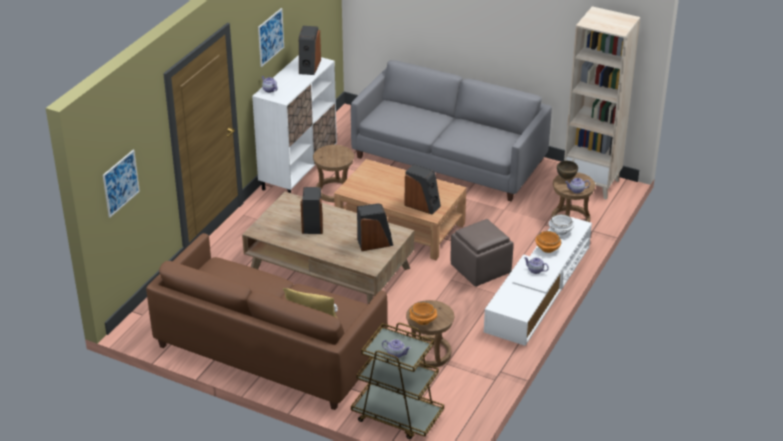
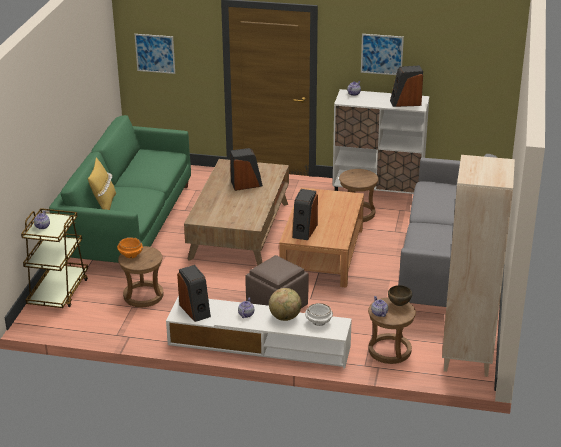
camera: 75 degrees right, 5 degrees down
(270, 349) = (128, 222): brown sofa -> green sofa
(374, 243) = (232, 215): speaker -> speaker (195, 310)
(547, 249) = (285, 317): orange bowl -> globe

